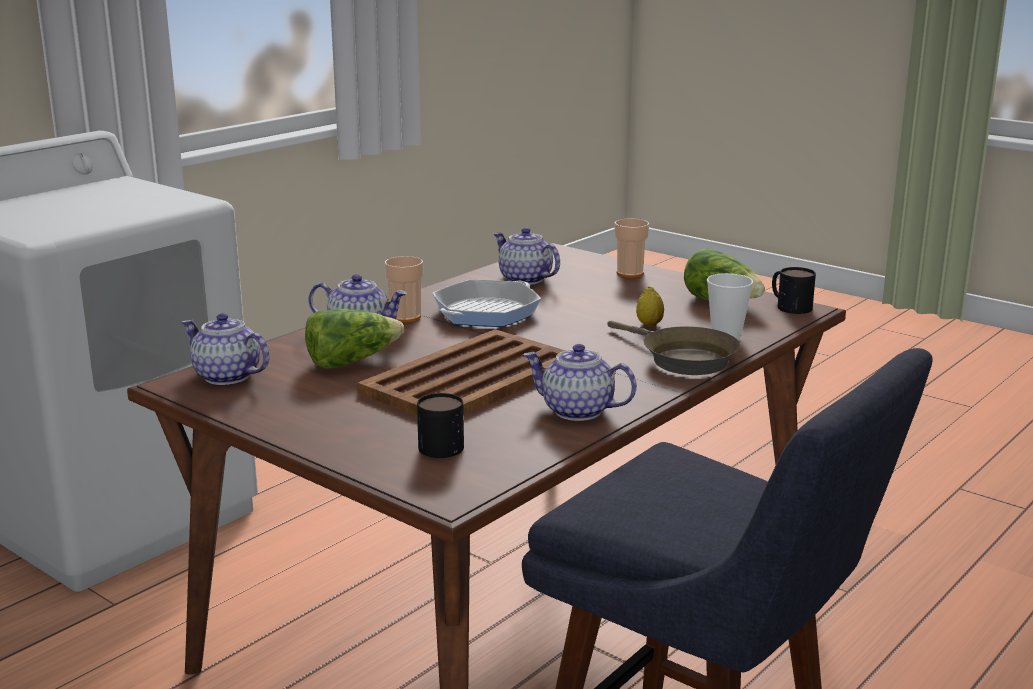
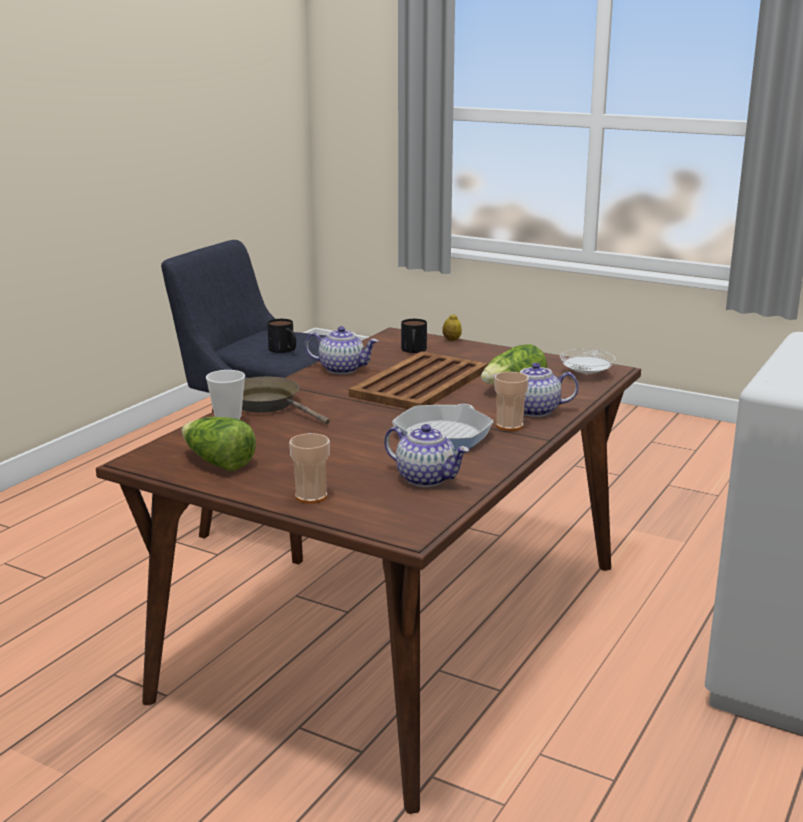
camera: 170 degrees right, 0 degrees up
(226, 376) = (586, 374): teapot -> white plate
(649, 324) = (292, 433): lemon -> lemon (451, 340)
(788, 305) = (152, 462): mug -> mug (284, 350)

